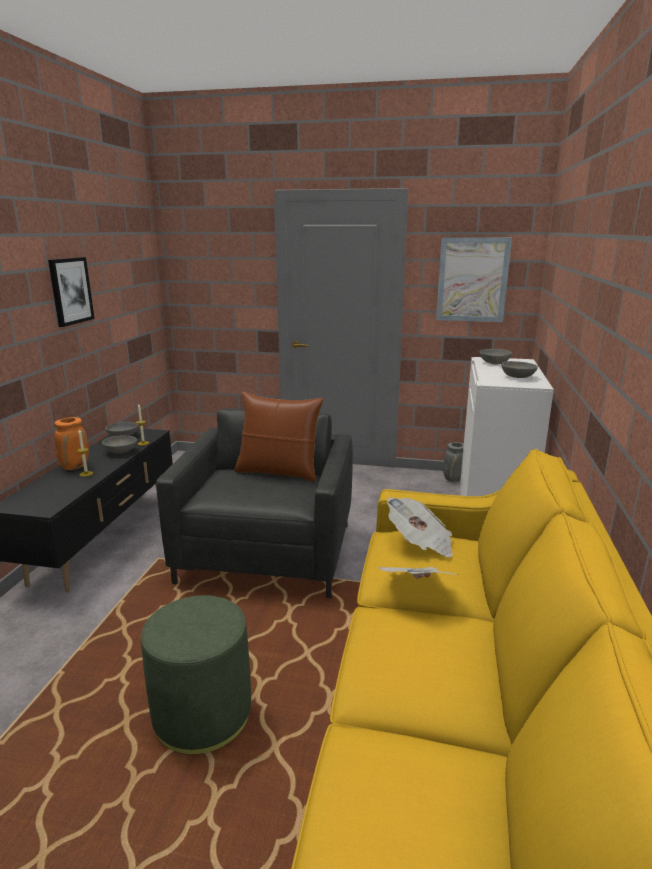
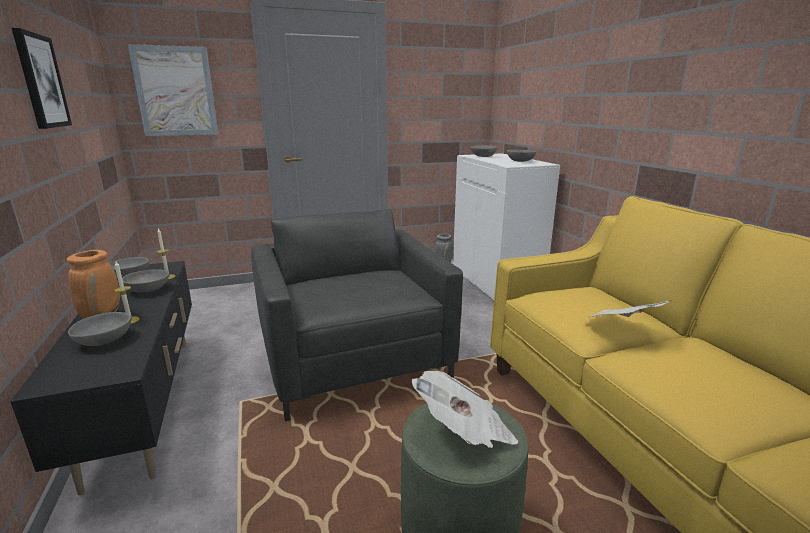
camera: 30 degrees left, 0 degrees up
(60, 484) = (104, 340): none -> grey bowl
(278, 472) = (359, 273): brown pillow -> none
(420, 543) = (565, 296): newspaper -> newspaper (464, 431)
(472, 280) = (442, 90): picture -> picture (175, 91)

